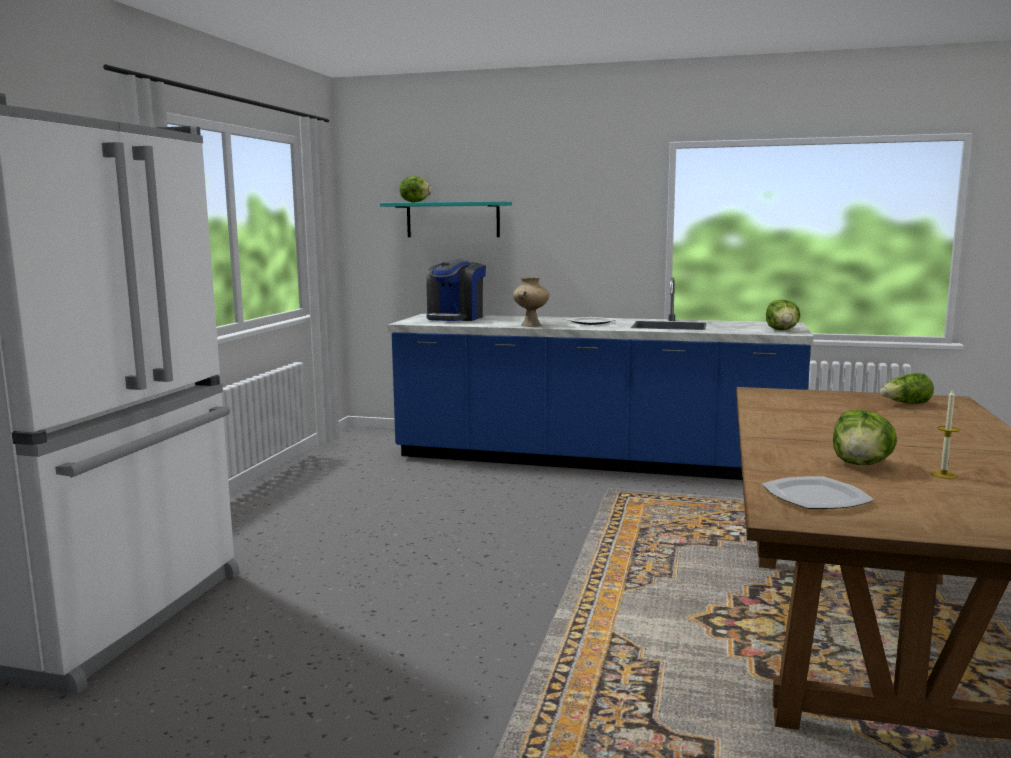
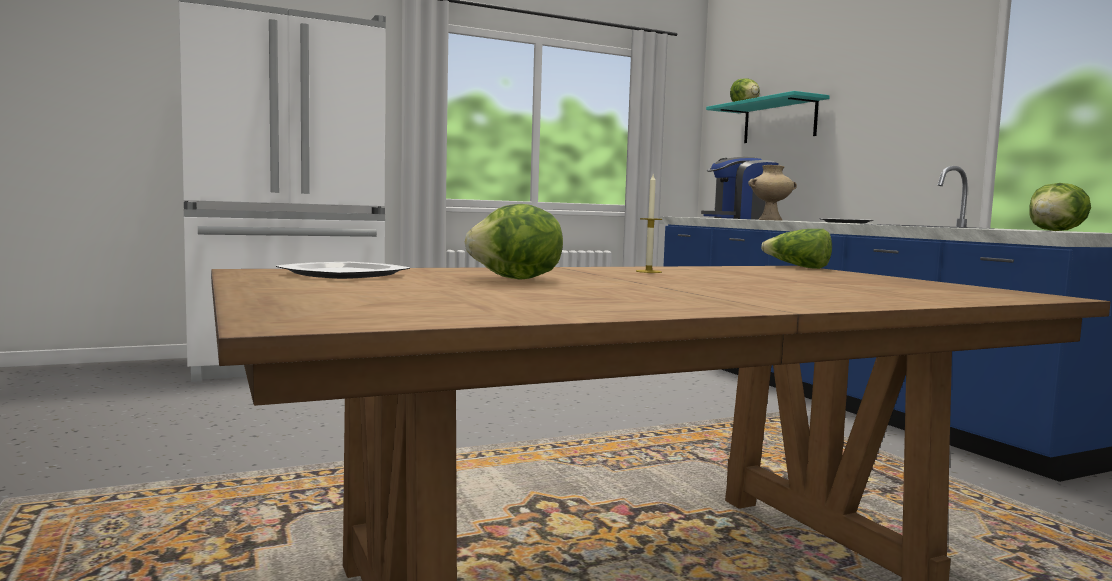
camera: 50 degrees right, 5 degrees down
(905, 404) = (923, 287): lettuce -> lettuce (798, 267)
(943, 475) = (533, 291): candle -> candle (648, 271)

